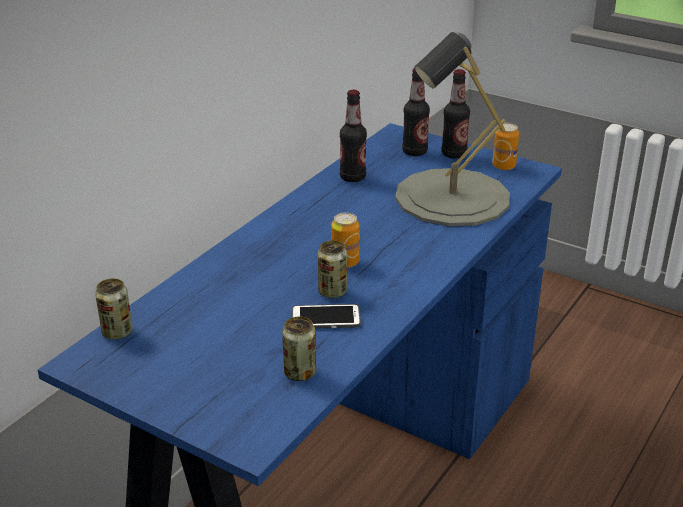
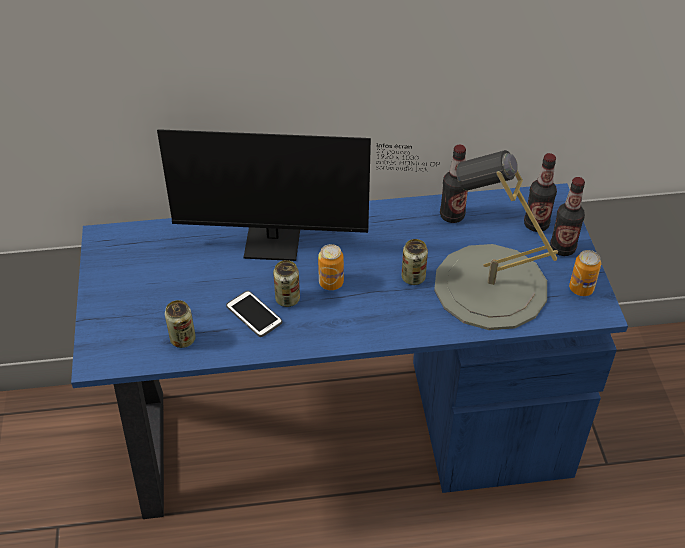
camera: 50 degrees right, 15 degrees up
(117, 333) = (145, 232): can -> can (413, 277)
(259, 264) = (282, 243): none -> monitor

